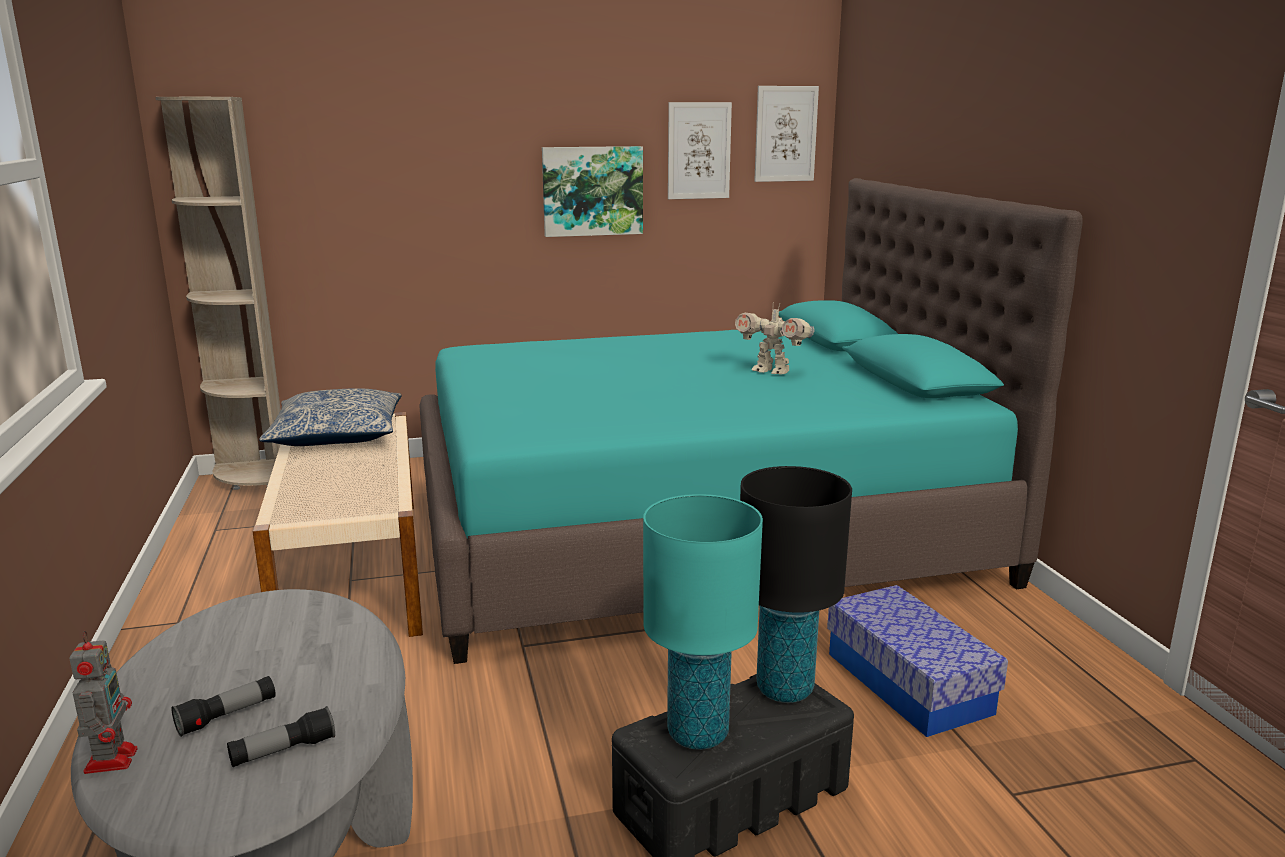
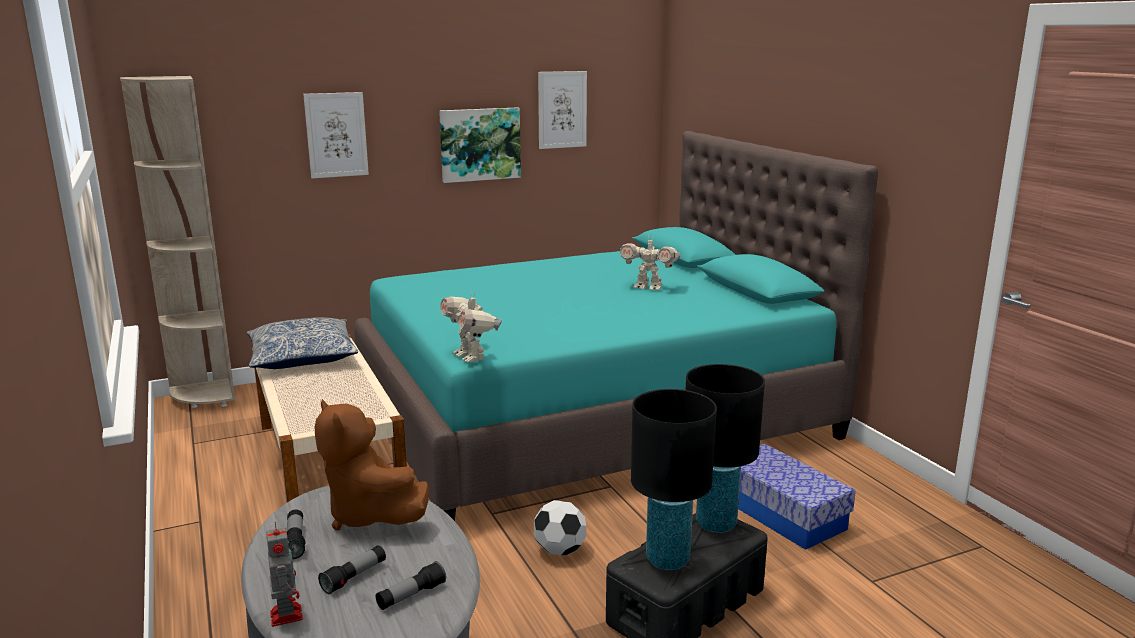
camera: 10 degrees left, 0 degrees up
(185, 659) = (295, 541): none -> flashlight
(295, 635) = (370, 516): none -> brown plush toy
(497, 441) = (471, 357): none -> toy robot
(589, 703) = (559, 550): none -> football
(697, 734) = (667, 560): turquoise table lamp -> black table lamp
(785, 134) = (628, 94): picture -> picture (336, 135)

